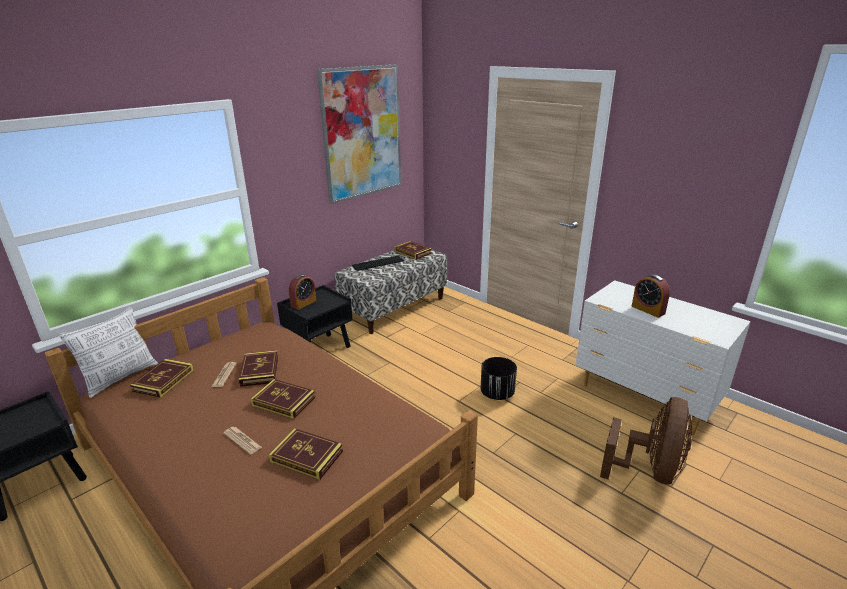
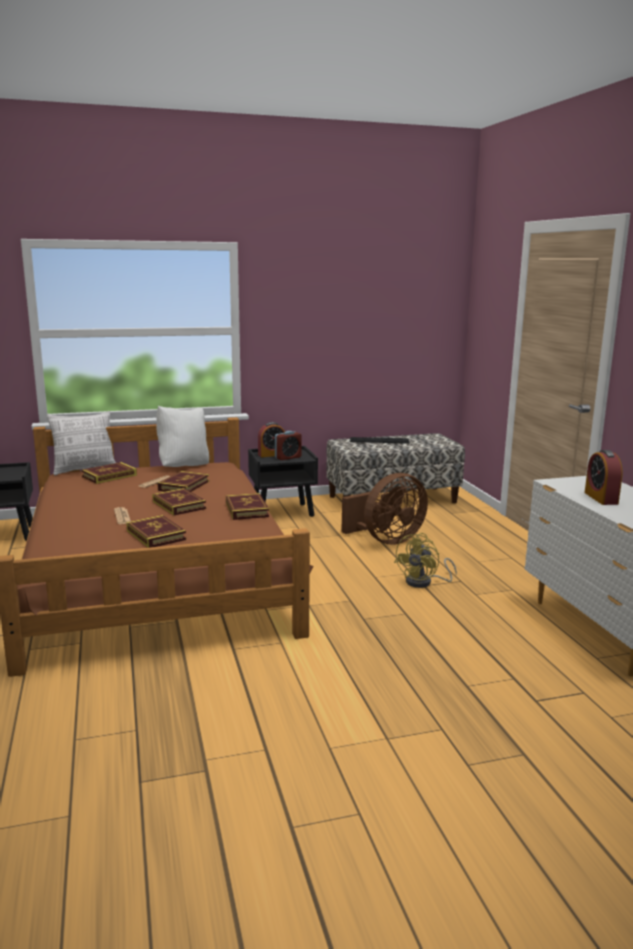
camera: 30 degrees right, 10 degrees down
(227, 340) = (183, 466): none -> white pillow
(321, 303) = (288, 457): none -> alarm clock
(362, 133) = (382, 293): picture -> none
(413, 252) = (428, 439): book -> book (246, 510)
(497, 393) = (424, 582): black planter -> yellow fan
(649, 470) = (526, 682): brown fan -> brown fan (386, 540)

